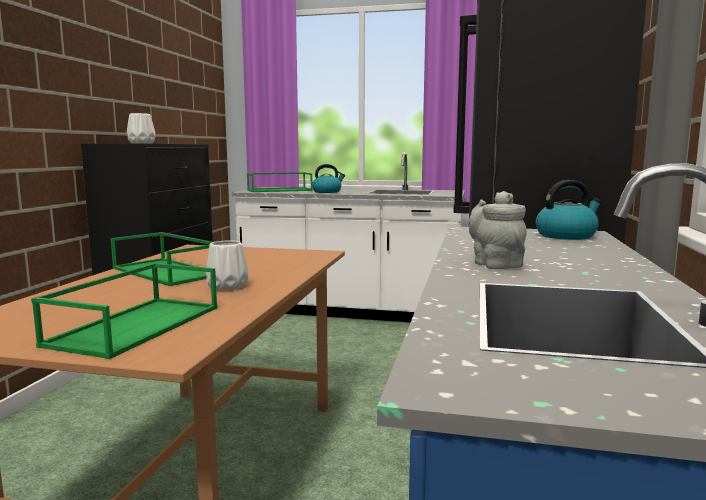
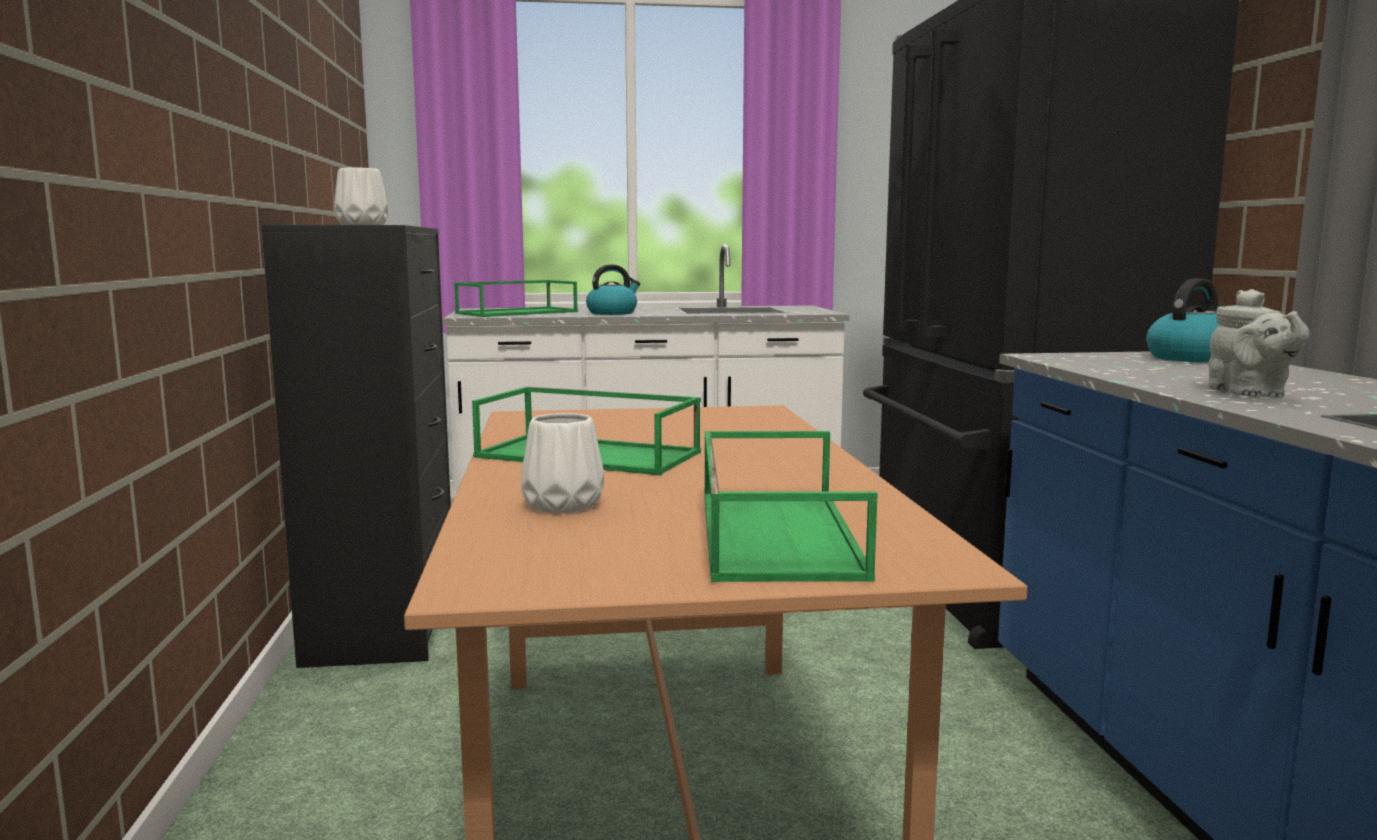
camera: 20 degrees left, 0 degrees up
(226, 287) = (754, 468): white vase -> white vase (563, 505)
(495, 264) = (1250, 394): grey teapot -> grey teapot turned 150 degrees counterclockwise

